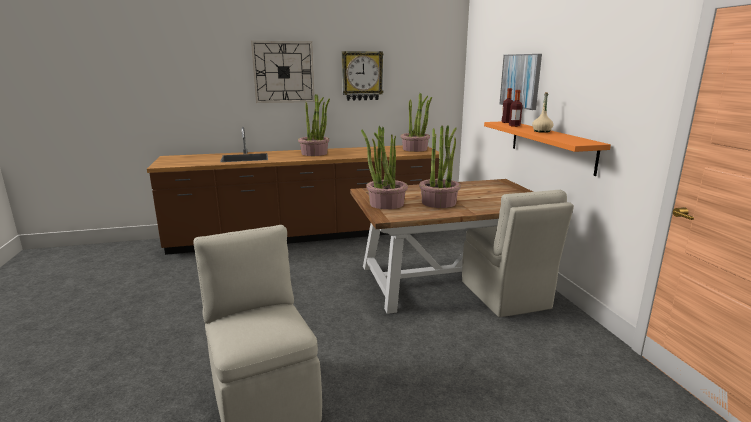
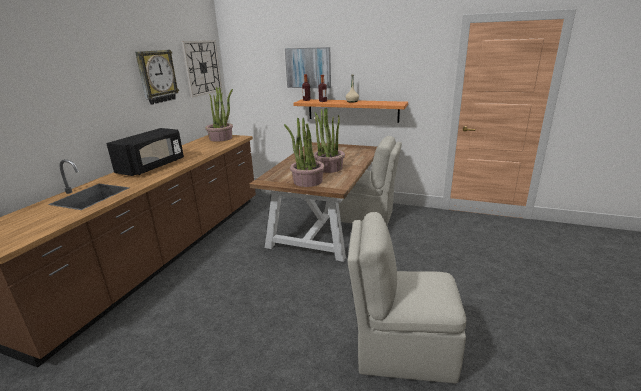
camera: 55 degrees left, 5 degrees up
(283, 72) = (84, 82): wall clock -> wall clock (202, 67)
(314, 153) = (153, 167): potted plant -> black microwave

